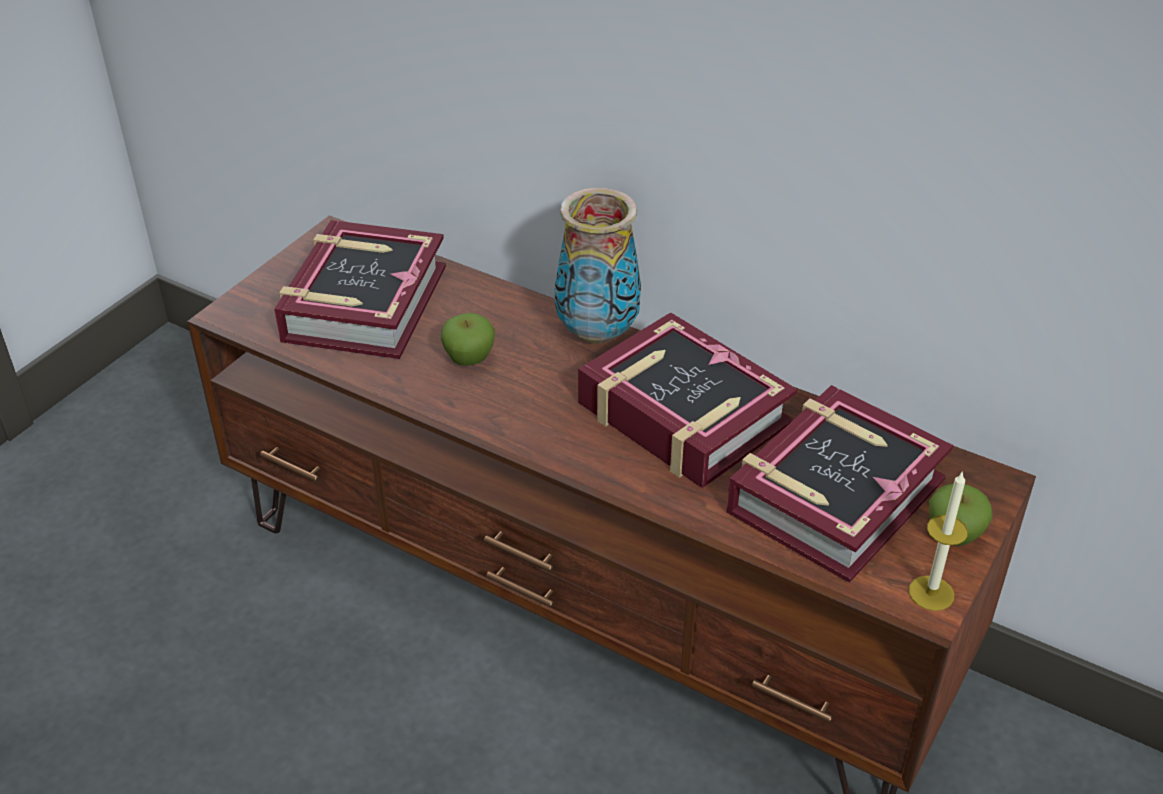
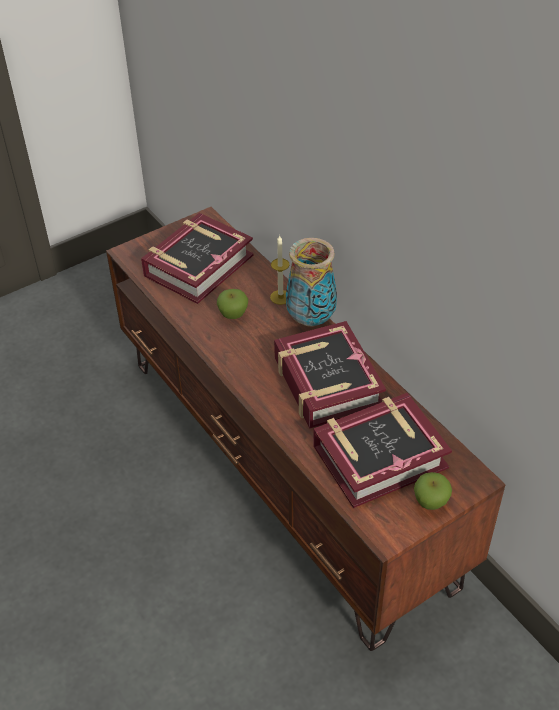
camera: 25 degrees right, 5 degrees up
(931, 593) = (394, 530): candle -> candle (280, 297)

